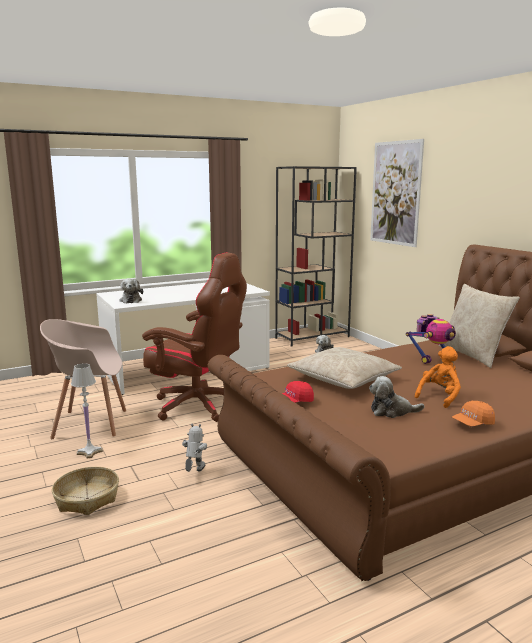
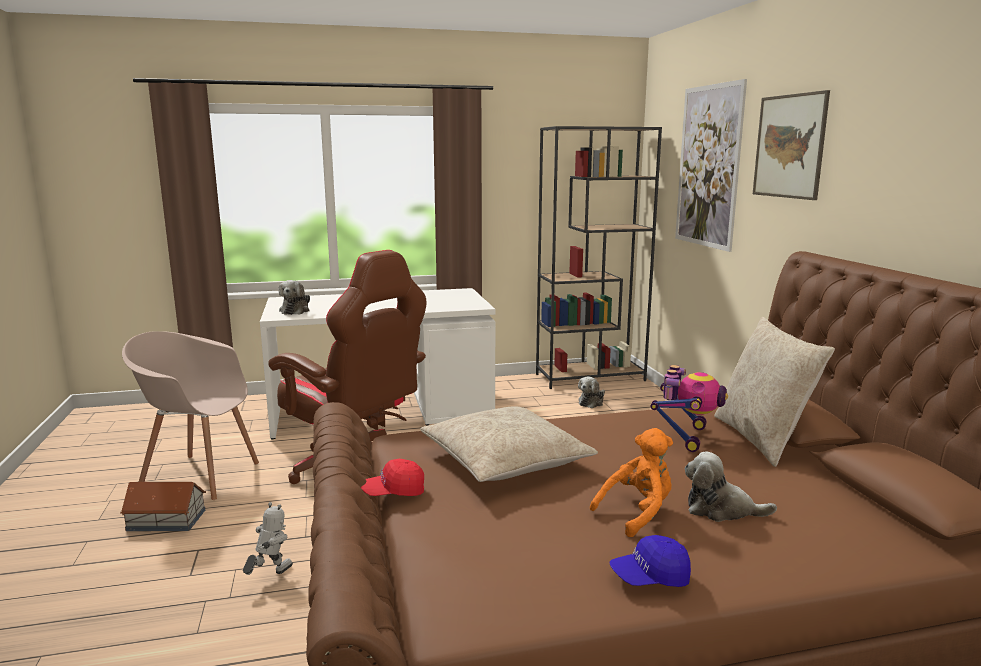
camera: 15 degrees right, 0 degrees up
(87, 498) = (104, 593): basket -> none
(89, 452) = (166, 520): white table lamp -> toy house
(392, 411) = (530, 531): plush toy -> plush toy (721, 509)
(432, 358) = (685, 437): toy robot -> toy robot turned 45 degrees counterclockwise
(458, 181) = (789, 146): none -> picture
(472, 424) = (650, 578): orange cap -> blue cap

